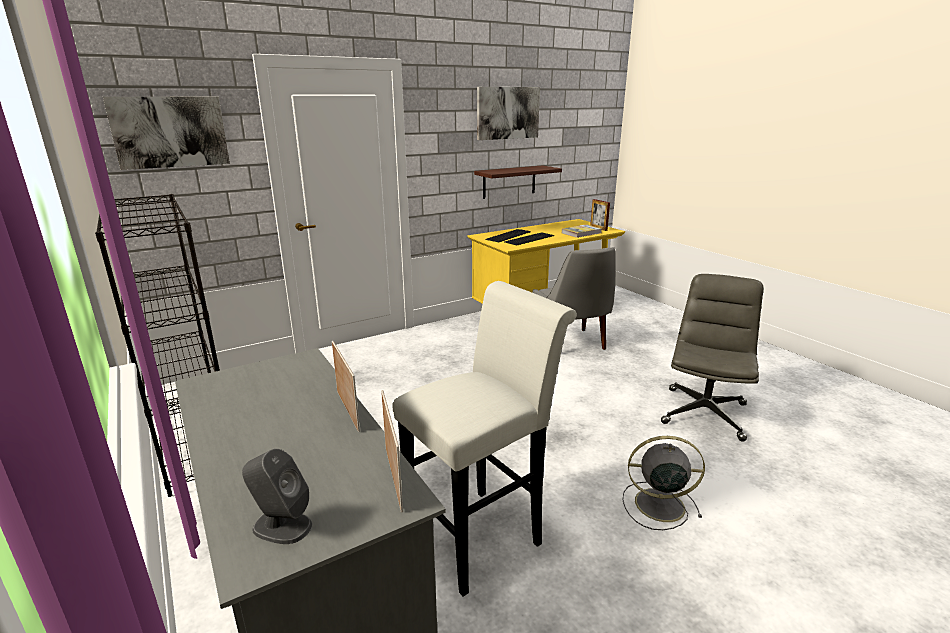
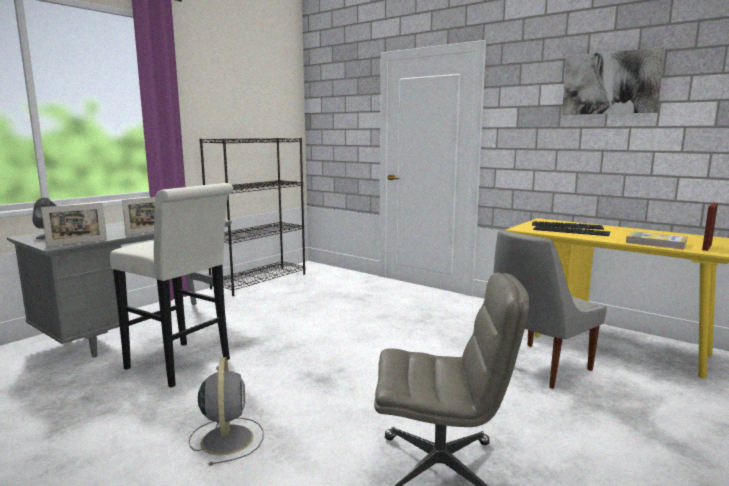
camera: 70 degrees right, 10 degrees down
(170, 132) = (336, 106): picture -> none
(509, 181) = (607, 166): shelf -> none

